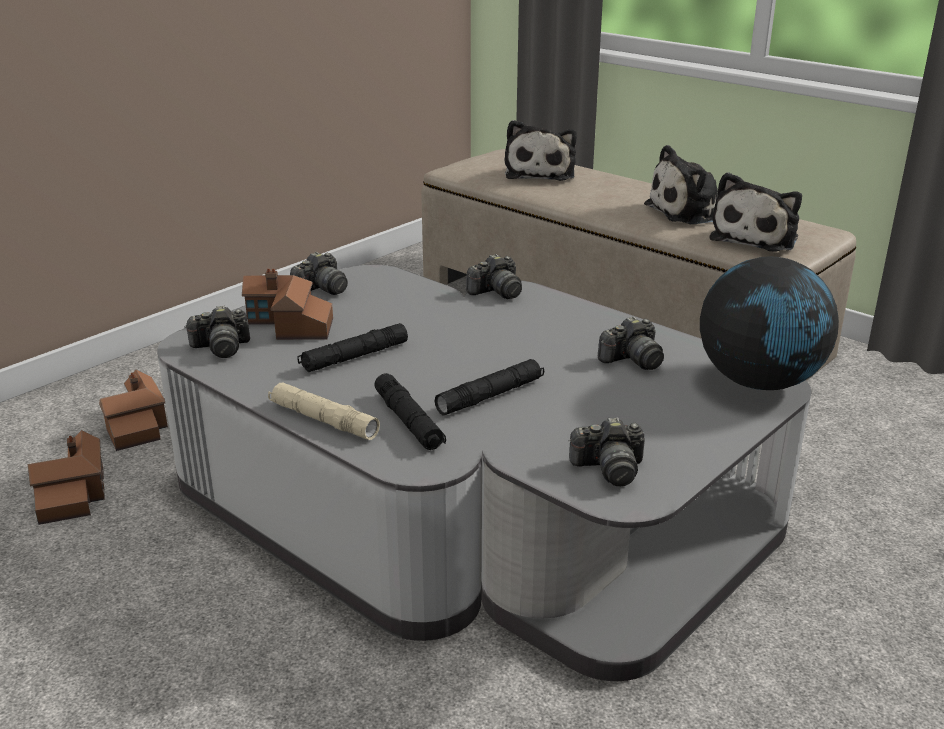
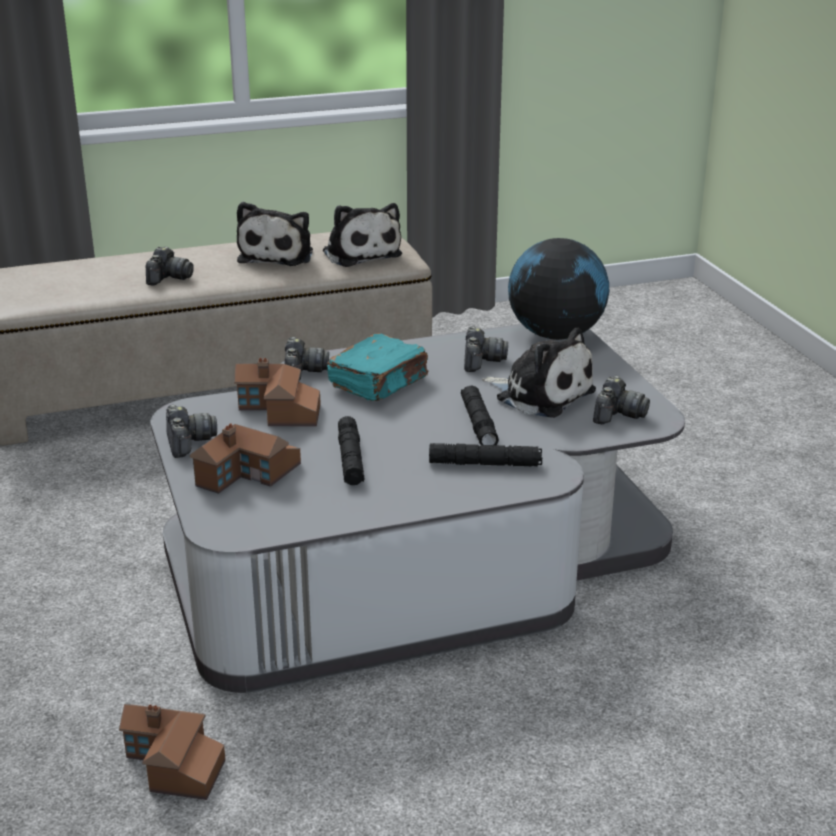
camera: 60 degrees left, 0 degrees up
(137, 426) = (76, 697): toy house -> toy house (279, 411)
(221, 348) = (255, 516): camera -> camera (169, 278)
(323, 420) = (447, 497): beige flashlight -> none
(518, 328) = (379, 383): none -> turquoise book
(540, 173) = (91, 275): plush toy -> plush toy (541, 394)

